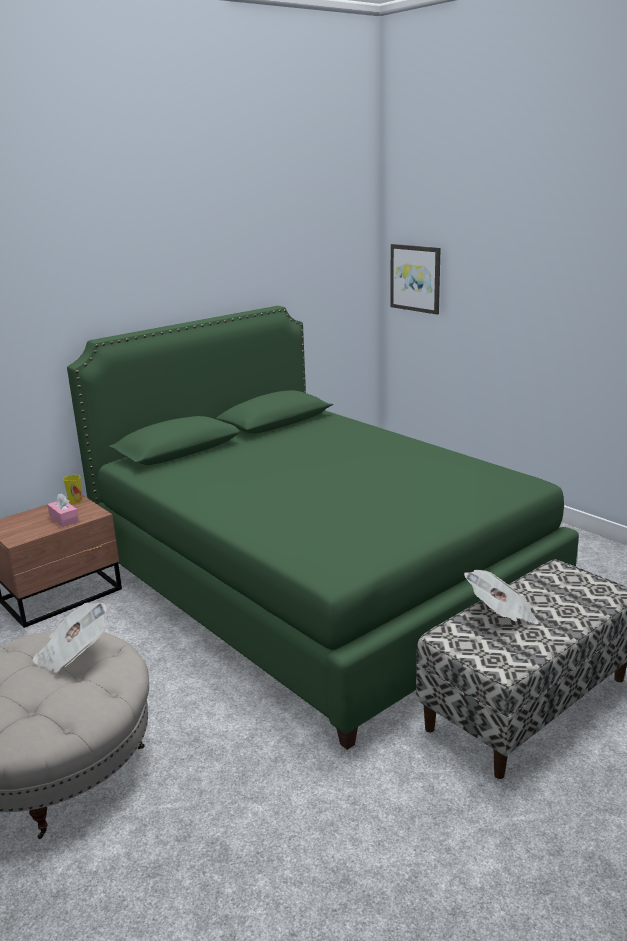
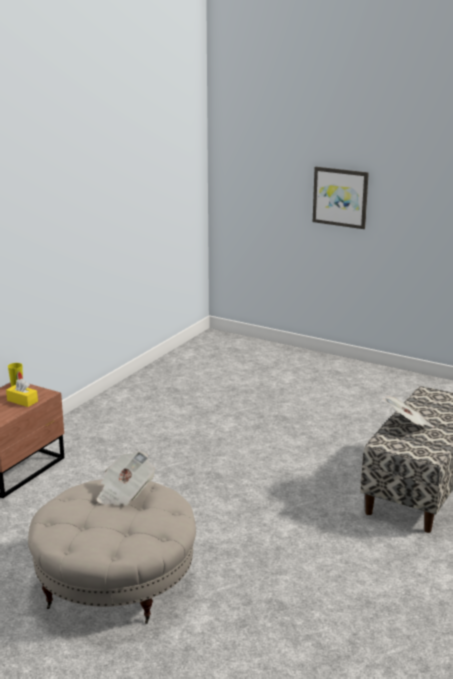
camera: 20 degrees left, 0 degrees up
(64, 519) = (22, 401): pink tissue box -> yellow tissue box
(317, 585) = (225, 433): green bed -> none
(416, 278) = (244, 173): picture -> picture (340, 197)

